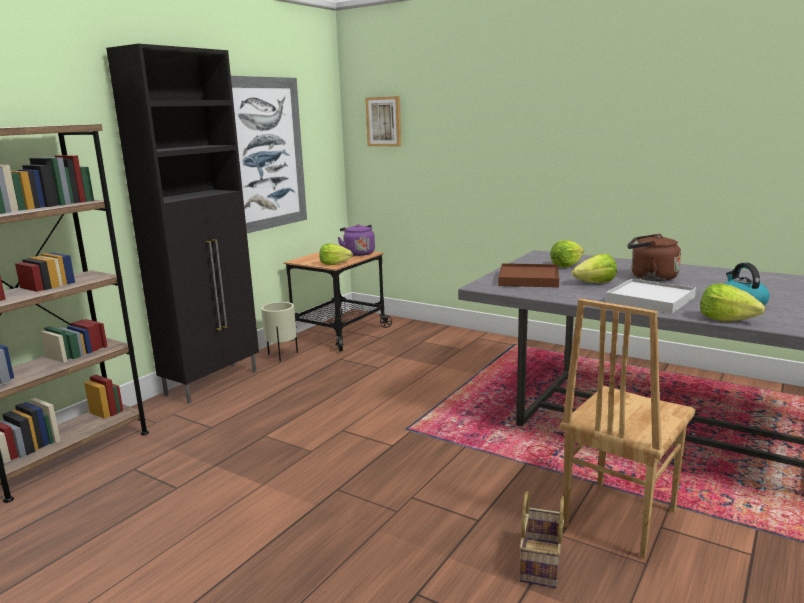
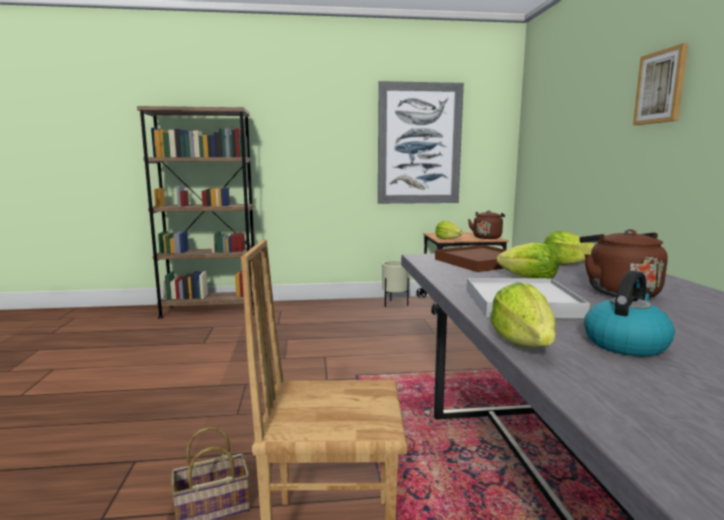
camera: 50 degrees right, 5 degrees down
(213, 382) = (330, 304): black cabinet -> none
(358, 253) = (487, 237): purple kettle -> brown kettle
(384, 121) = (541, 119): picture -> picture (661, 87)

